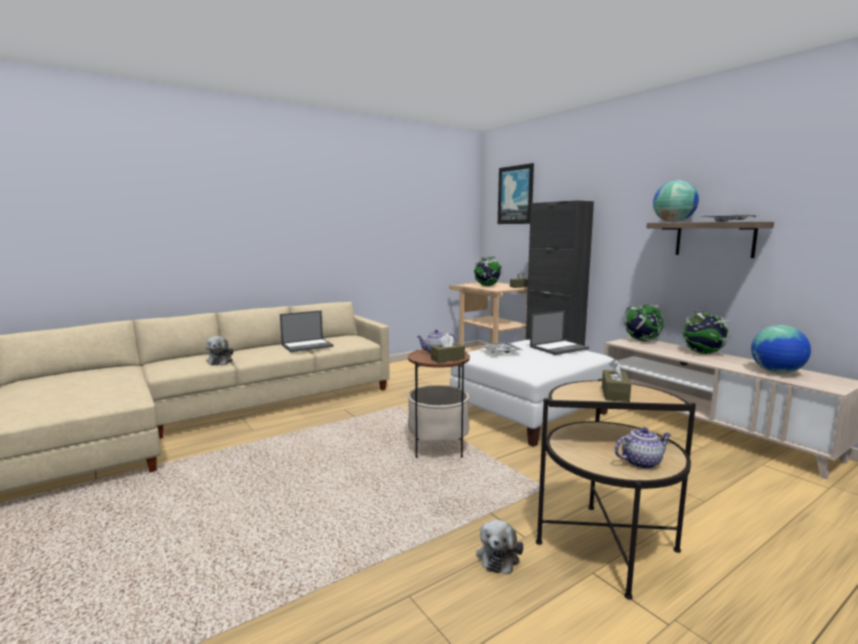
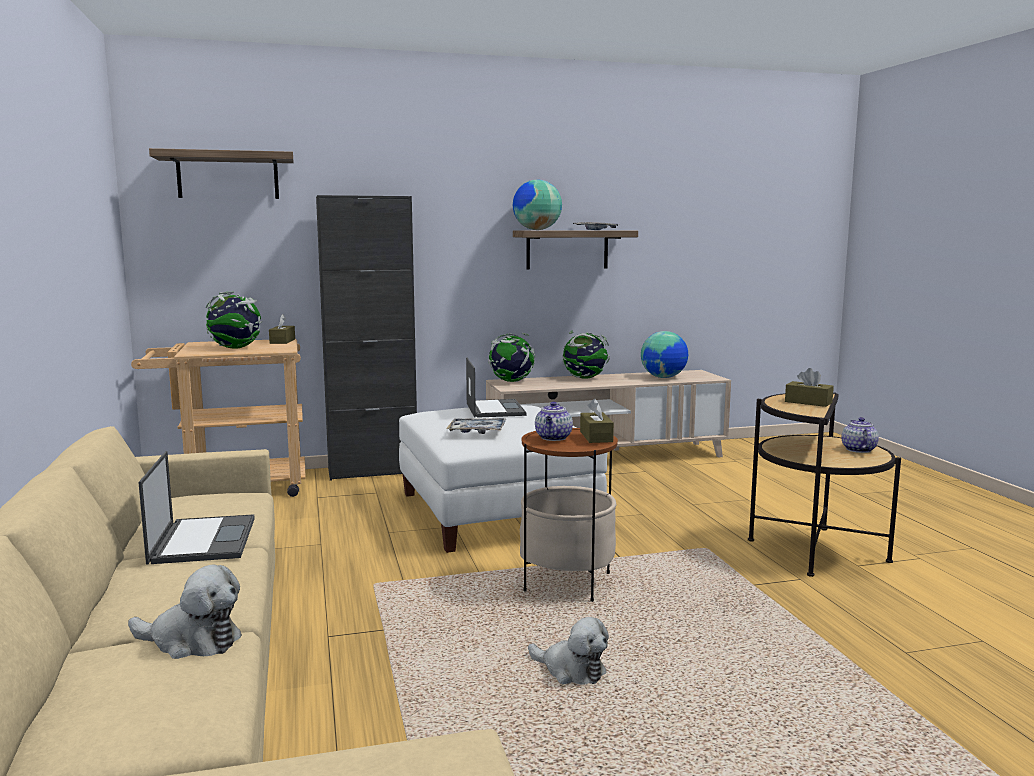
camera: 70 degrees left, 0 degrees up
(498, 556) = (834, 597): plush toy -> plush toy (571, 671)
(516, 195) = (228, 176): picture -> shelf

